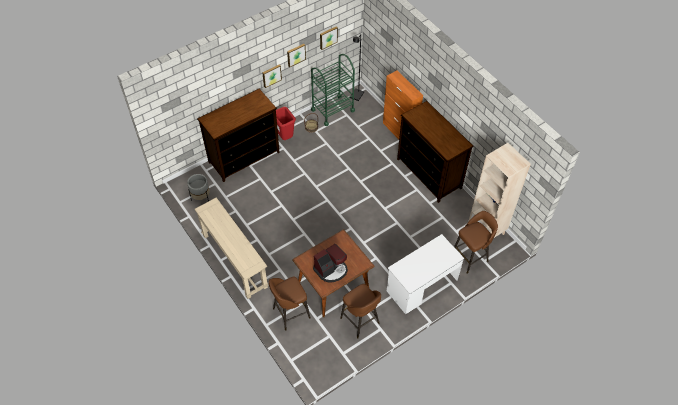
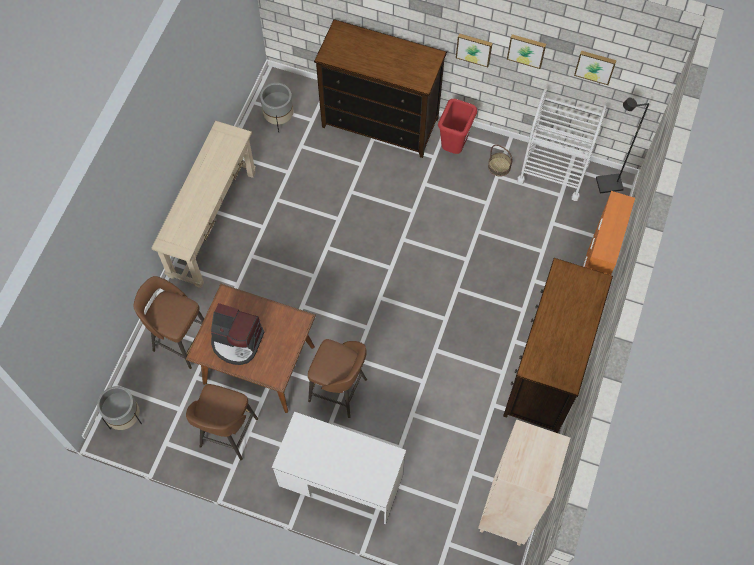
camera: 55 degrees right, 10 degrees up
(313, 365) = (125, 418): none -> grey planter
(332, 110) = (553, 172): green cart -> white cart
(470, 257) = (440, 519): brown stool -> brown stool (339, 391)

